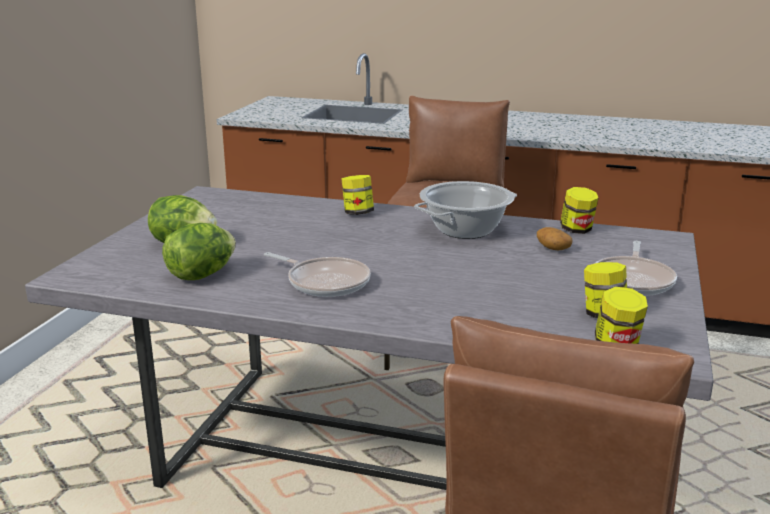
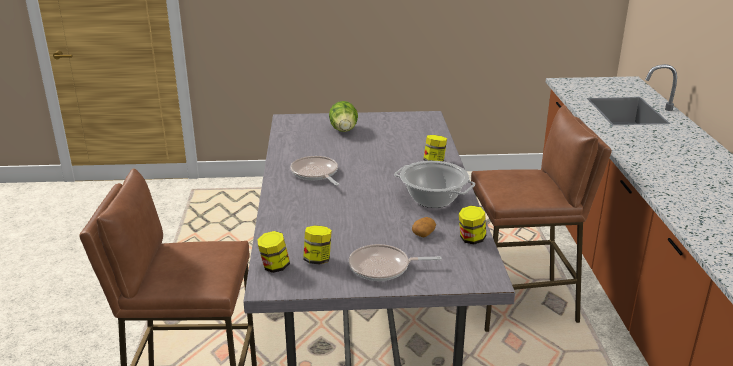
camera: 70 degrees right, 5 degrees up
(201, 275) = (305, 144): lettuce -> none
(325, 282) = (315, 173): frying pan -> frying pan turned 135 degrees clockwise

